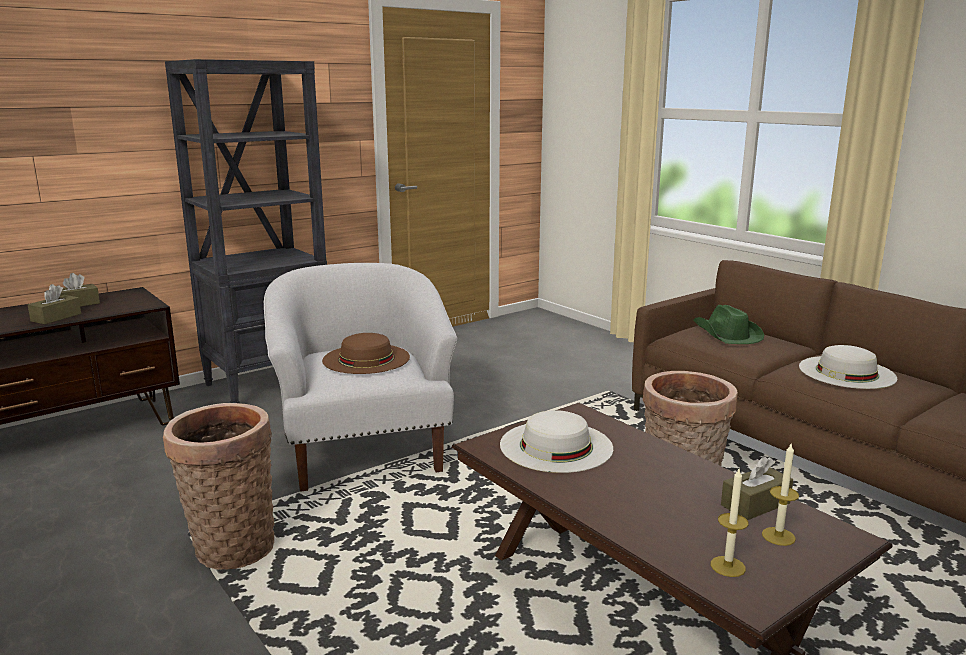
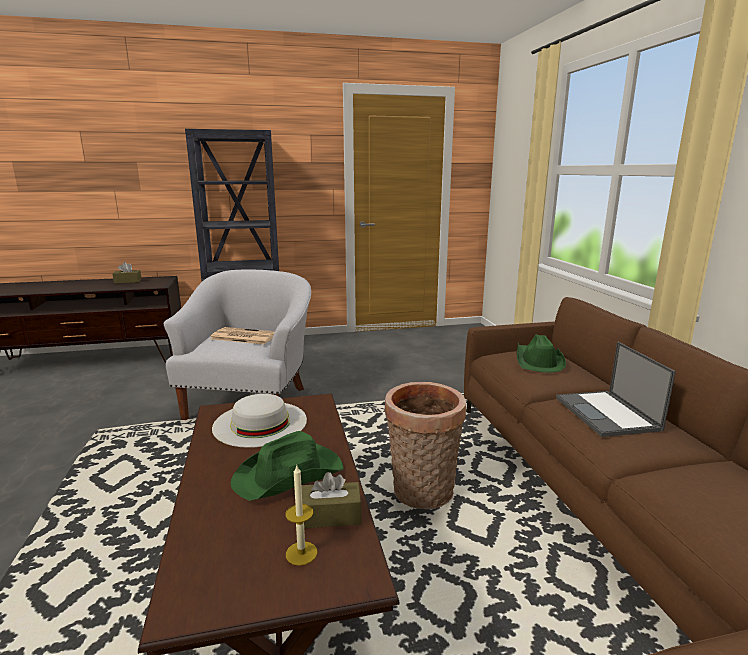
camera: 25 degrees right, 0 degrees up
(56, 317) = (104, 287): brown tissue box -> none
(230, 546) = (105, 445): basket -> none
(366, 358) = (243, 336): brown hat -> newspaper
(667, 483) = (290, 475): none -> green hat
(727, 566) = (216, 566): candle -> none
(846, 372) = (607, 414): white hat -> laptop

